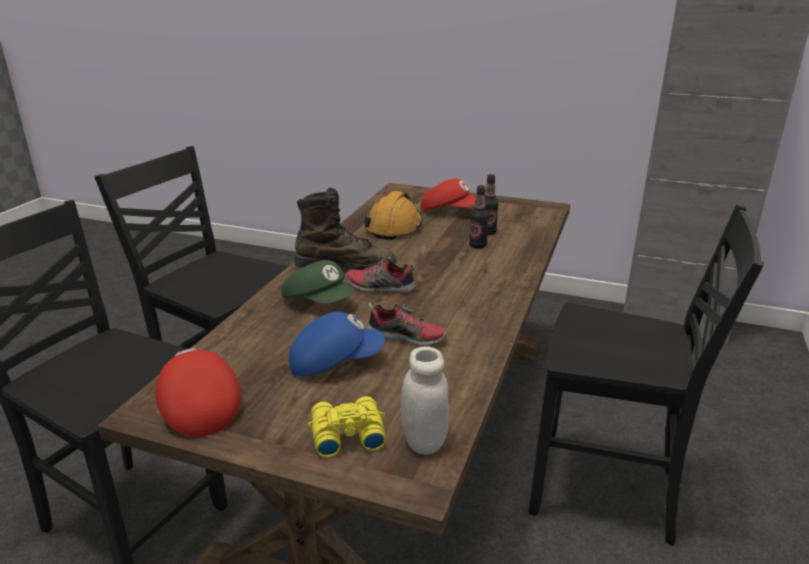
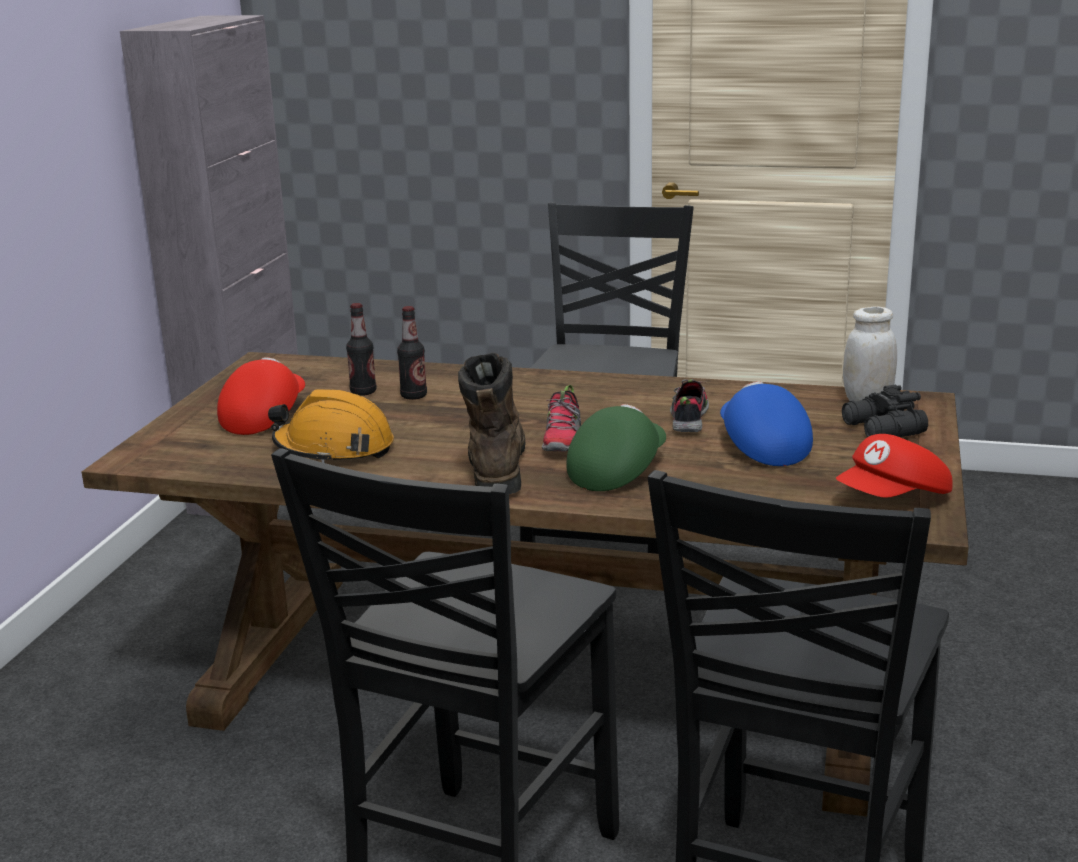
camera: 95 degrees left, 5 degrees down
(346, 434) = (882, 429): yellow binoculars -> black binoculars

